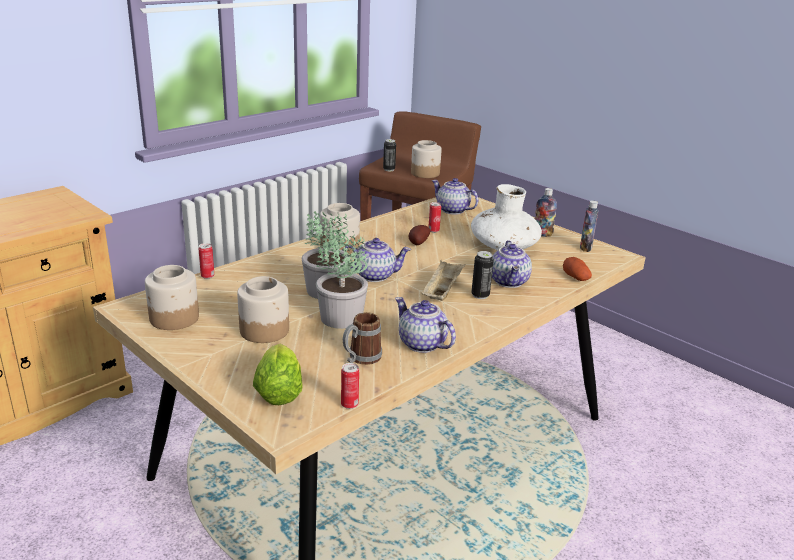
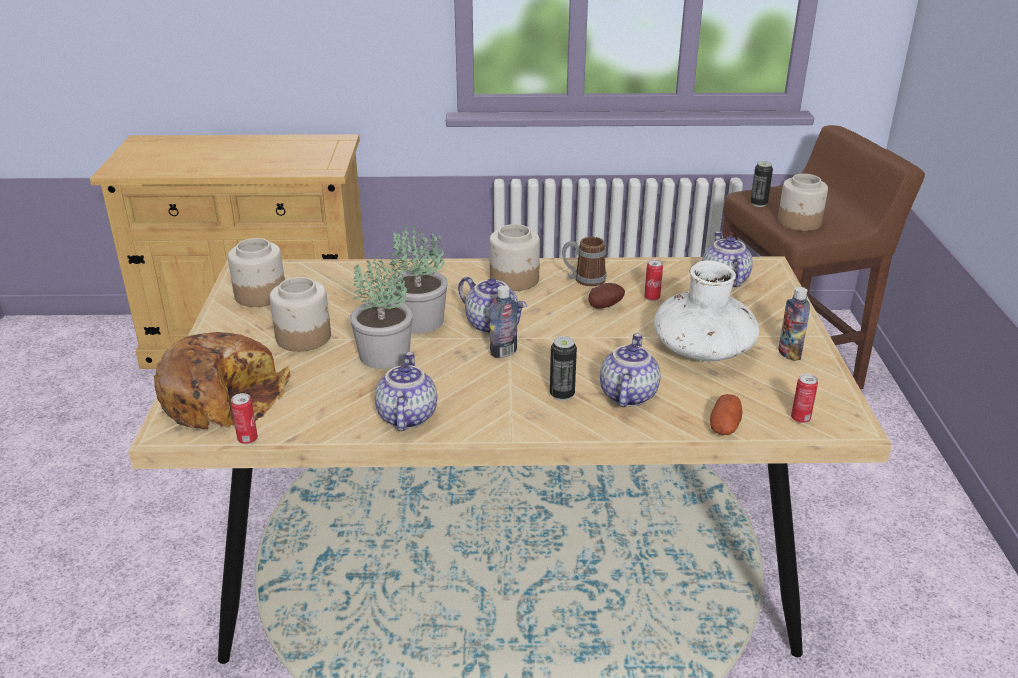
camera: 45 degrees right, 5 degrees up
(207, 276) = (348, 265): can -> can (800, 419)
(279, 390) = (223, 397): lettuce -> bread
(360, 359) = (329, 403): mug -> mug (583, 280)
(442, 291) = (529, 372): beige tray -> none
(509, 282) = (626, 394): teapot -> teapot turned 150 degrees clockwise
(585, 248) = (817, 395): bottle -> bottle (503, 352)

